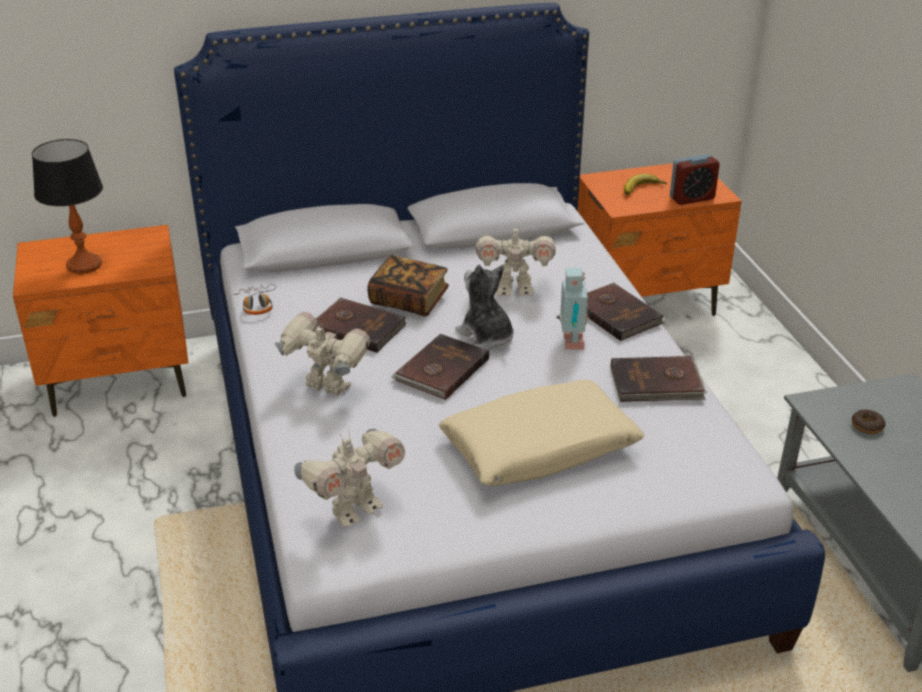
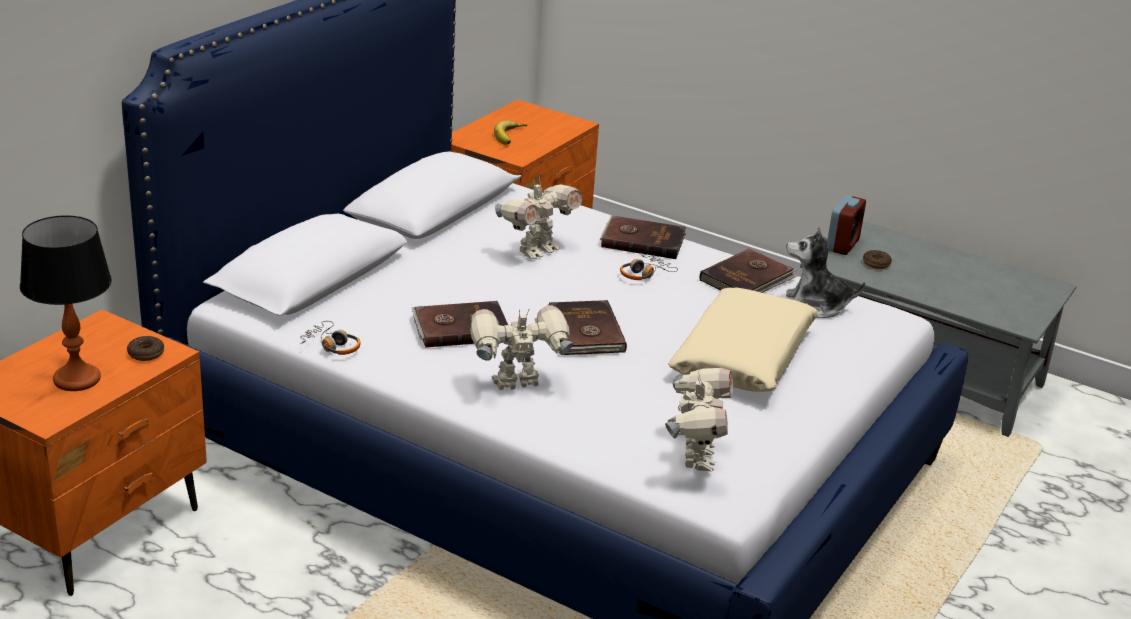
camera: 45 degrees left, 5 degrees down
(143, 264) = (146, 353): none -> donut
(409, 300) = (464, 290): book -> none
(486, 337) = (575, 295): plush toy -> plush toy (815, 306)
(570, 343) = (644, 274): toy robot -> headphones
(692, 198) = (560, 132): alarm clock -> alarm clock (842, 245)

